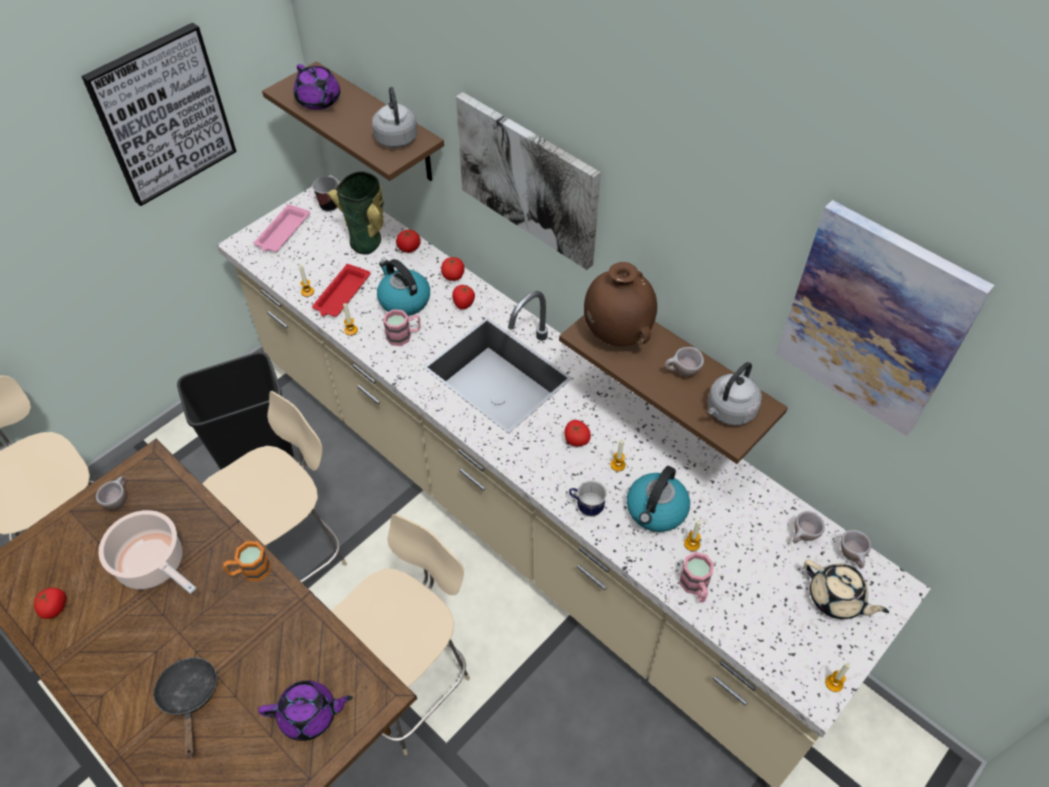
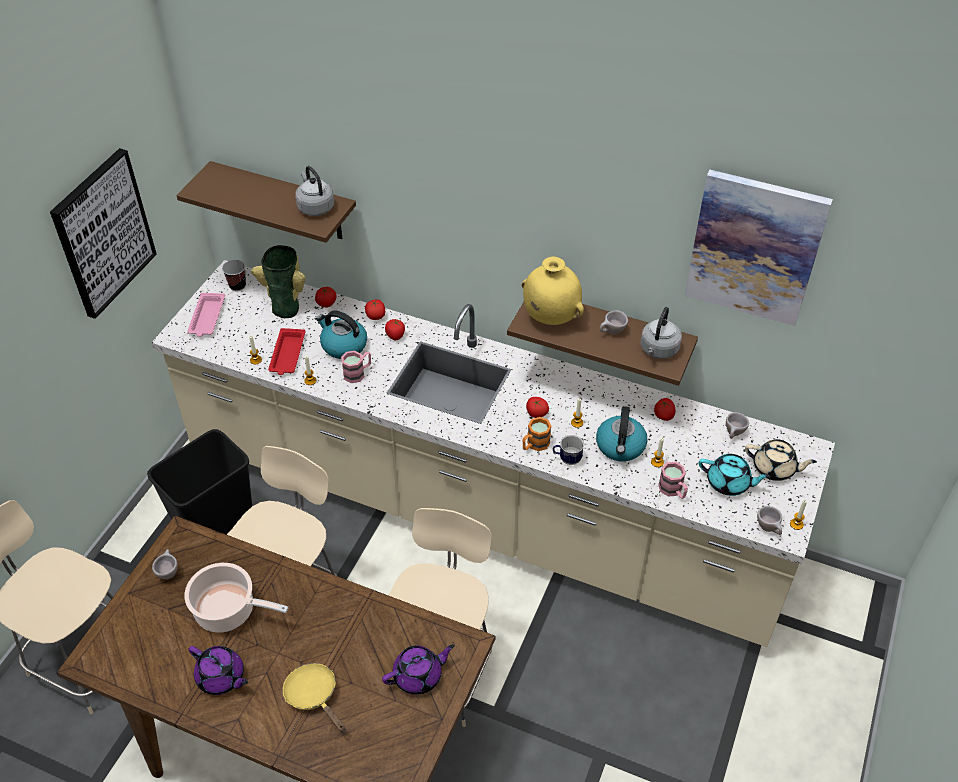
camera: 20 degrees left, 5 degrees down
(55, 607) = (159, 669): tomato -> tomato (663, 415)
(190, 697) = (314, 696): black frying pan -> yellow frying pan
(250, 570) = (314, 590): orange mug -> orange mug (534, 445)
(319, 101) = (232, 192): purple teapot -> purple teapot (221, 677)
(528, 179) = (445, 214): picture -> none
(616, 334) = (550, 317): brown vase -> yellow vase
(769, 599) = (729, 483): none -> turquoise teapot
(852, 557) = (773, 437): beige cup -> beige cup (769, 529)

